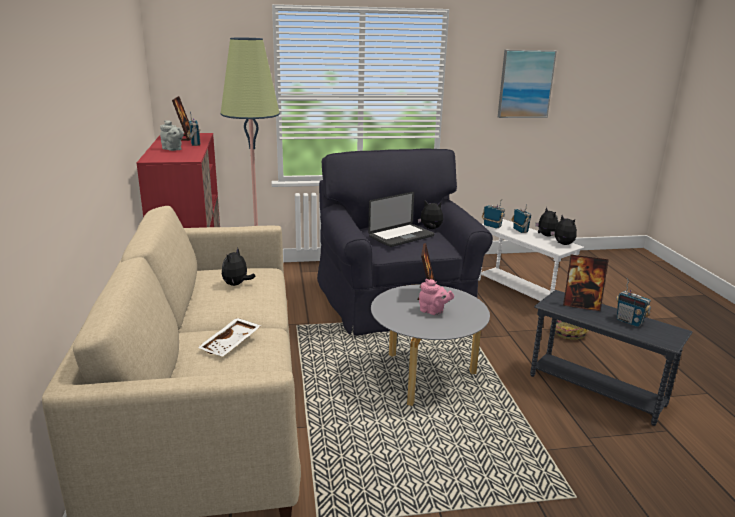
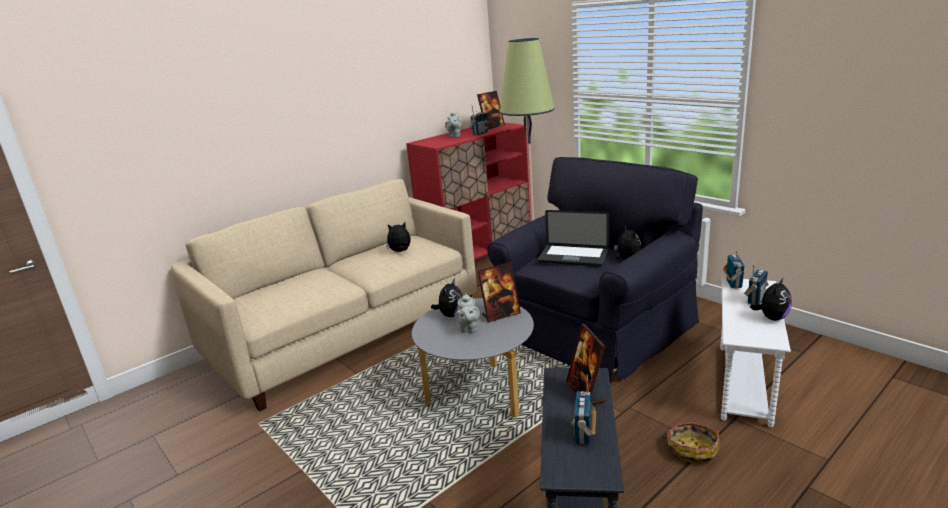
camera: 60 degrees right, 0 degrees up
(231, 344) = (312, 284): white tray -> none
(433, 311) = (468, 328): pink teapot -> grey teapot
(525, 84) = (877, 91): picture -> none
(562, 244) = (764, 335): plush toy -> plush toy (450, 315)

